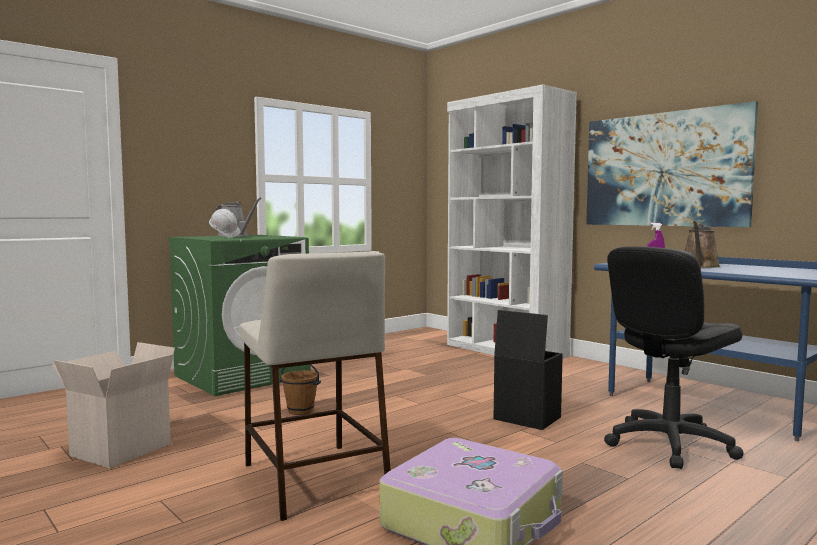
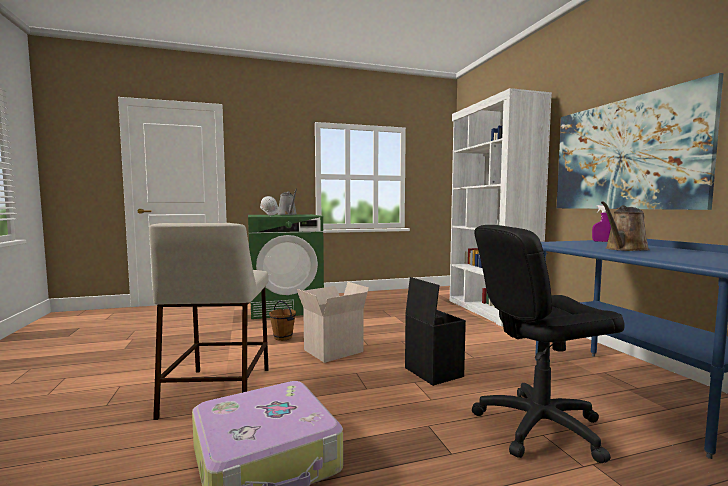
camera: 25 degrees right, 0 degrees up
(120, 449) = (155, 346): cardboard box -> cardboard box (333, 350)

